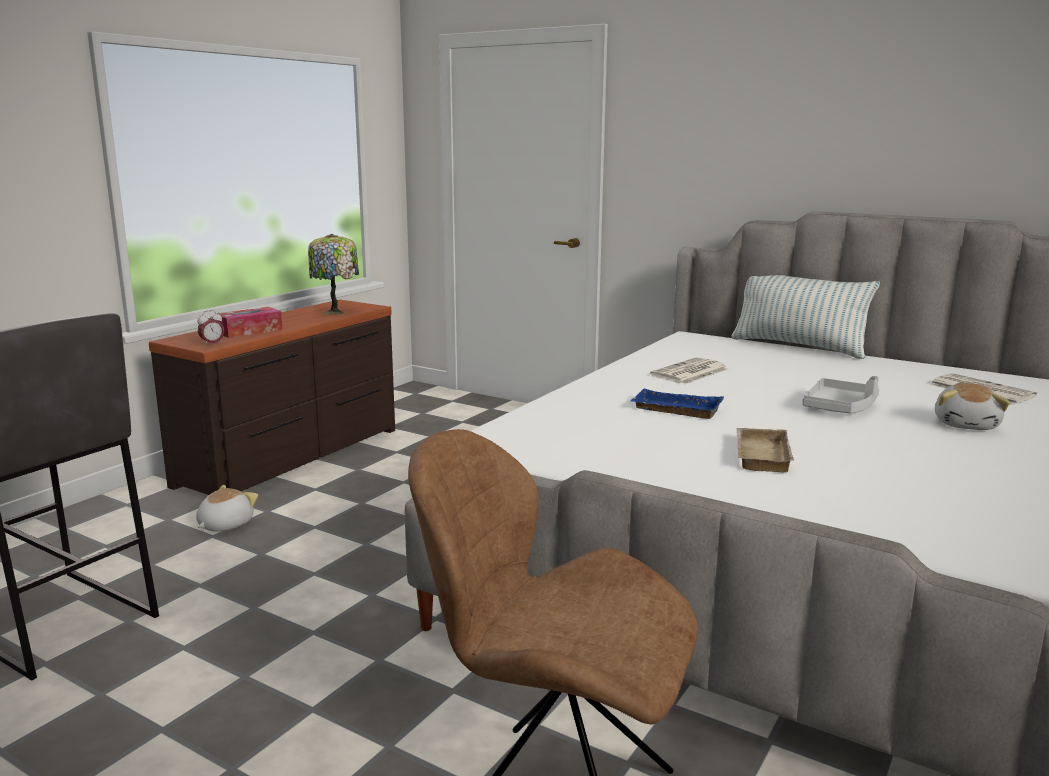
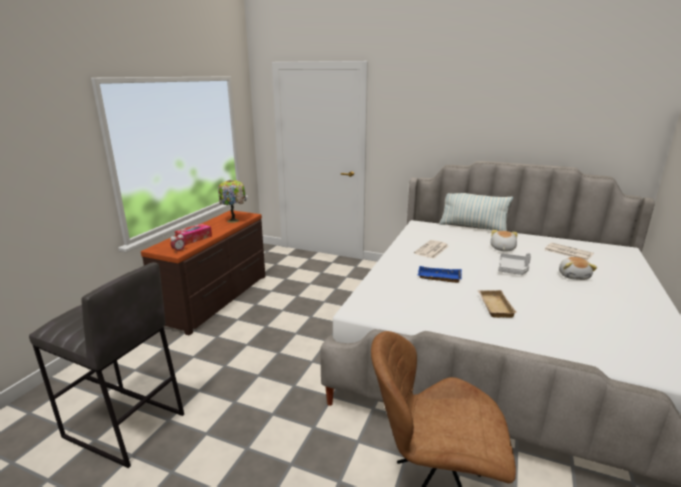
camera: 10 degrees left, 5 degrees up
(224, 525) = (197, 348): plush toy -> plush toy (502, 248)

